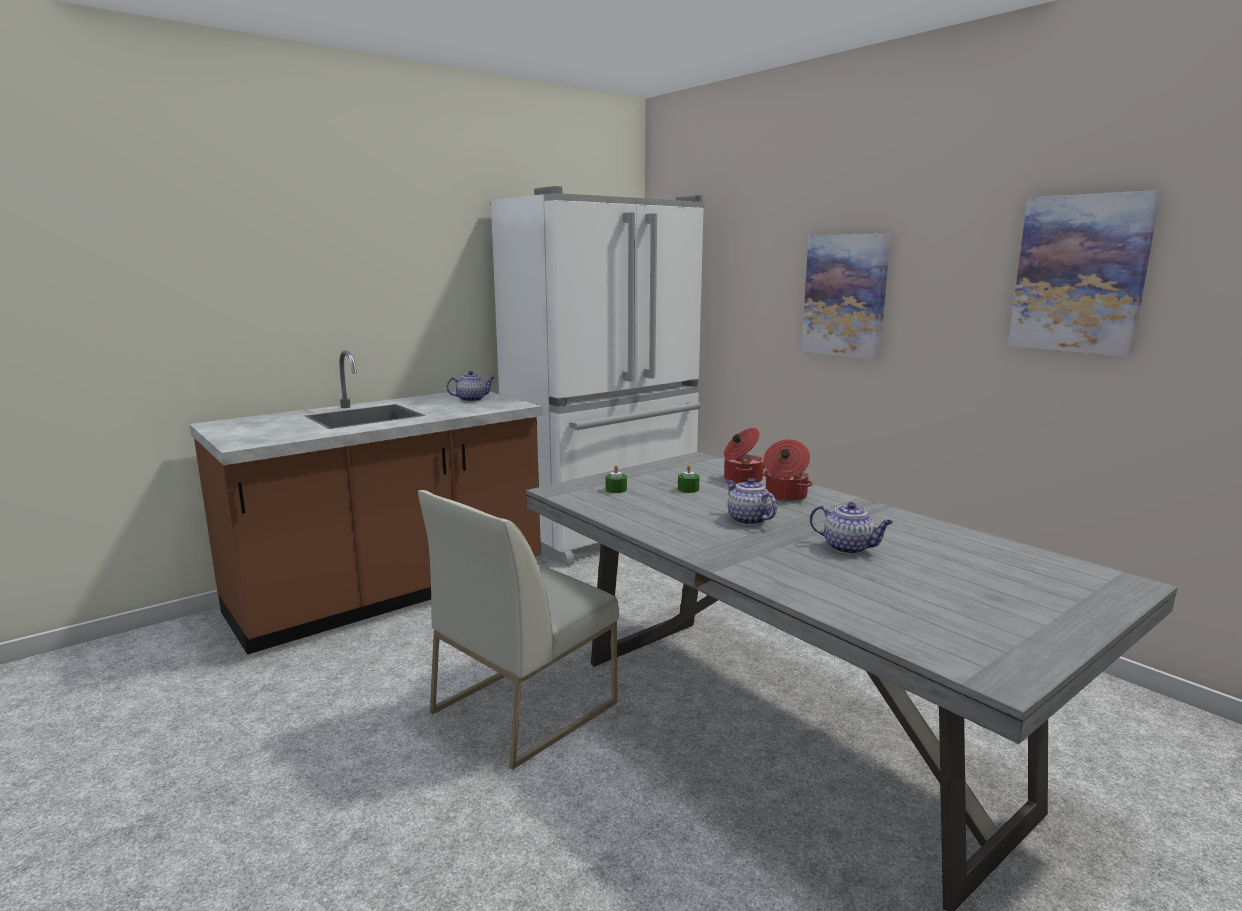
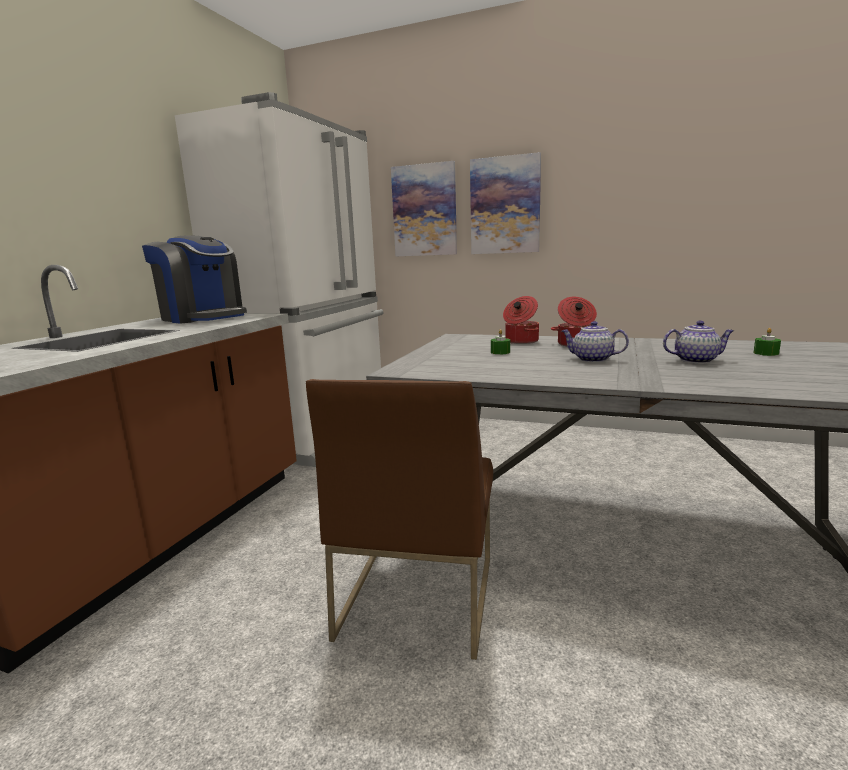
camera: 30 degrees left, 0 degrees up
(472, 399) = (203, 317): teapot -> coffee machine
(524, 706) = (416, 595): white chair -> brown chair
(616, 489) = (446, 362): green candle -> green candle (766, 353)
(1080, 274) = (690, 169): picture -> picture (424, 210)

